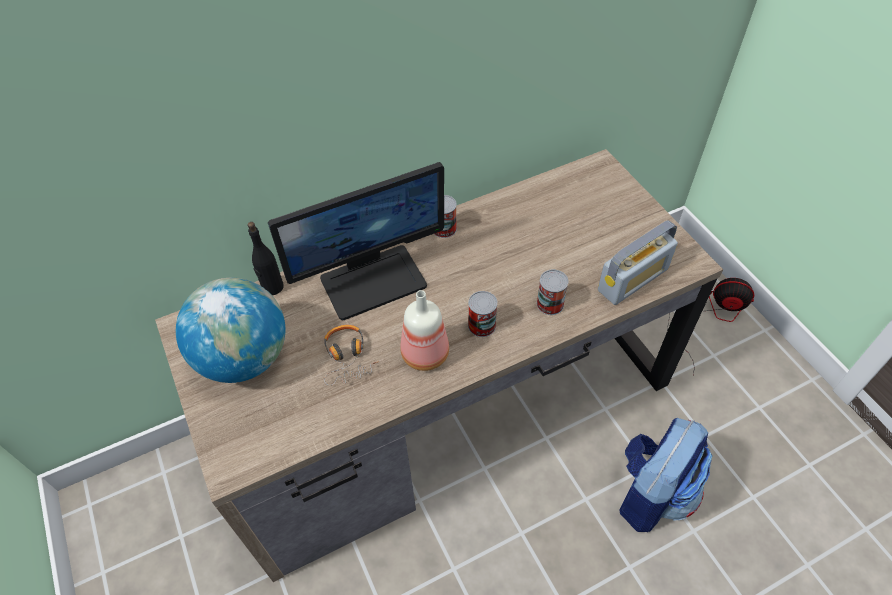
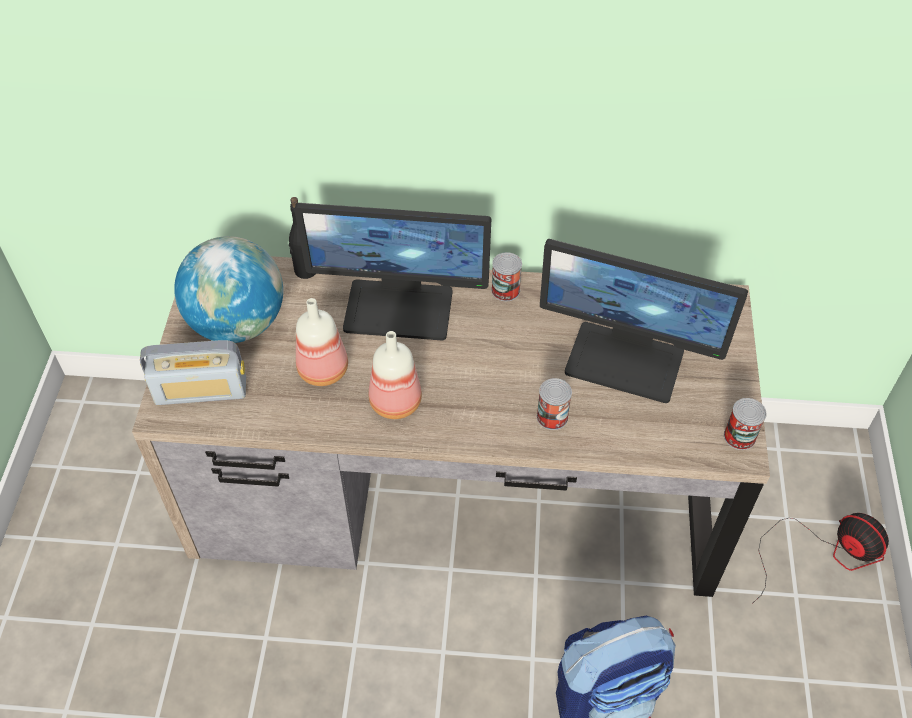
camera: 30 degrees right, 0 degrees up
(348, 357) = (324, 369): headphones -> bottle
(482, 325) = (469, 403): can -> can (739, 436)
(568, 238) = (625, 360): none -> monitor
(633, 279) = (659, 436): radio -> radio (201, 391)

